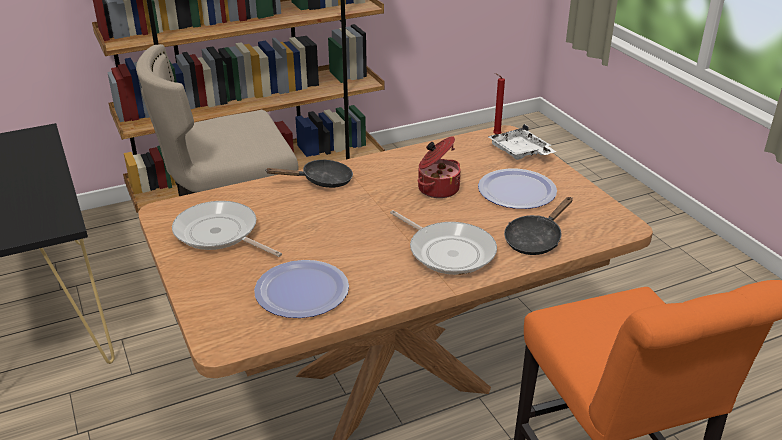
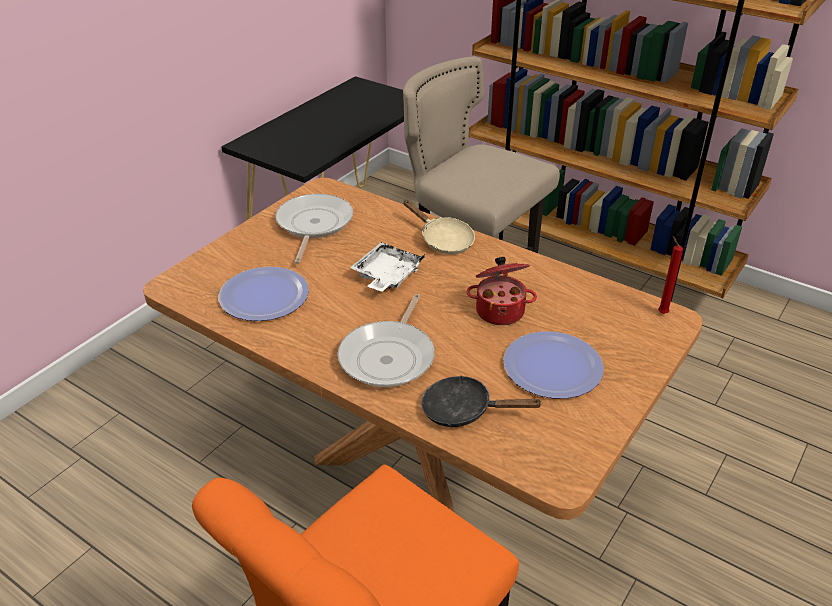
camera: 60 degrees right, 5 degrees up
(322, 181) = (443, 240): black frying pan -> beige frying pan
(520, 152) = (643, 343): white tray -> white tray (386, 276)

